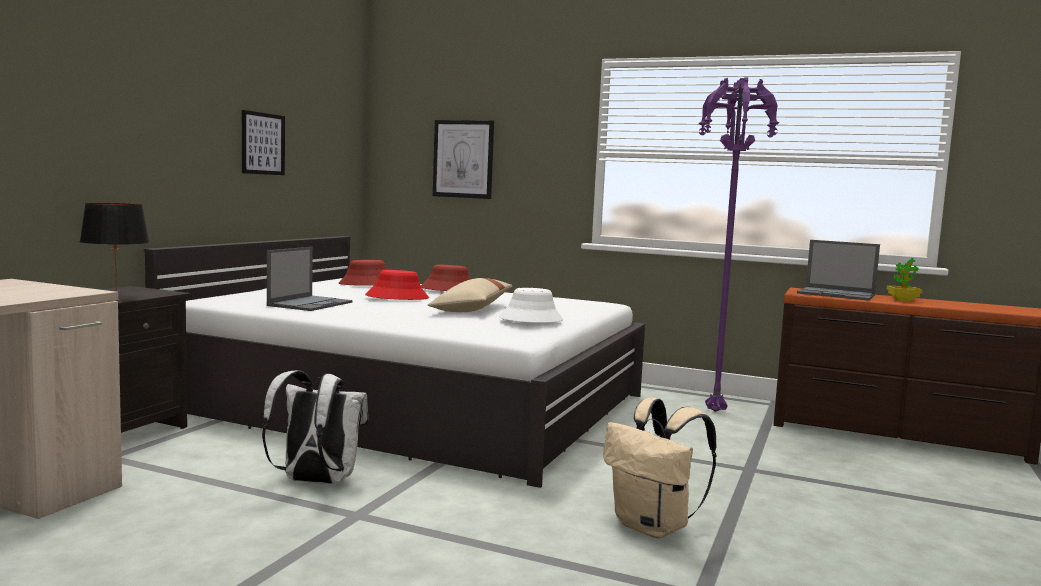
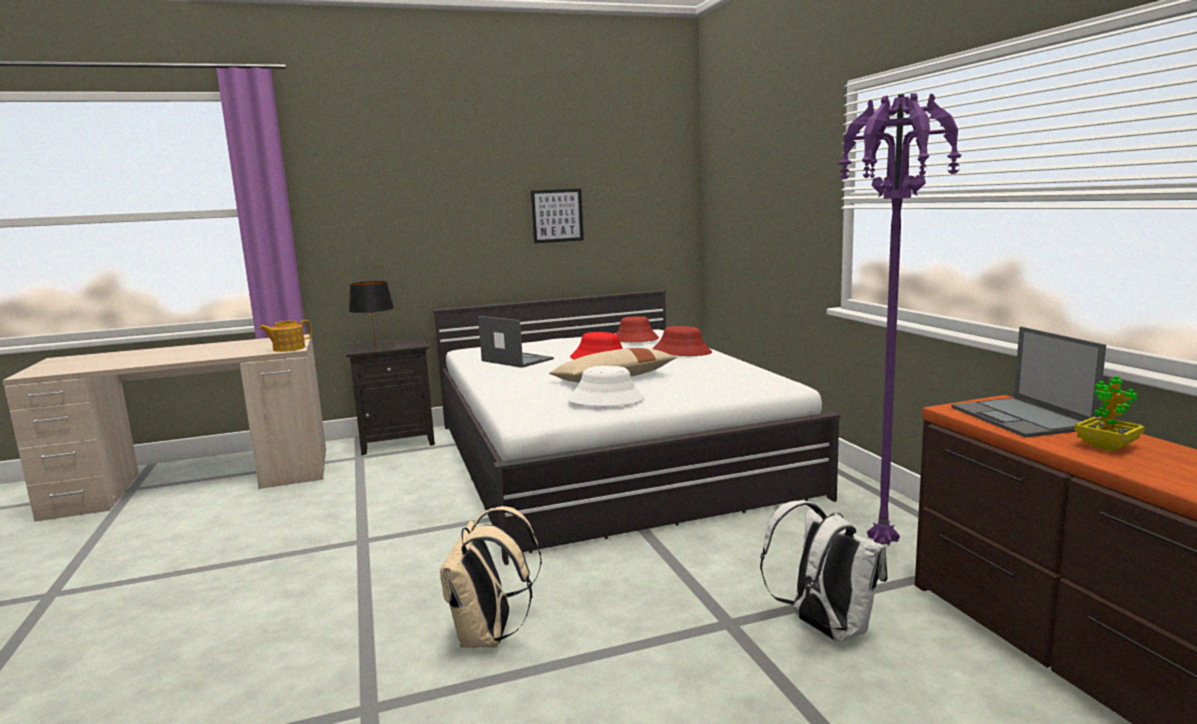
camera: 50 degrees right, 5 degrees up
(75, 291) = (288, 348): none -> teapot
(310, 304) = (516, 360): laptop -> laptop turned 120 degrees counterclockwise
(315, 482) = (399, 508): white backpack -> white backpack (824, 628)
(463, 159) = (753, 210): picture -> none

